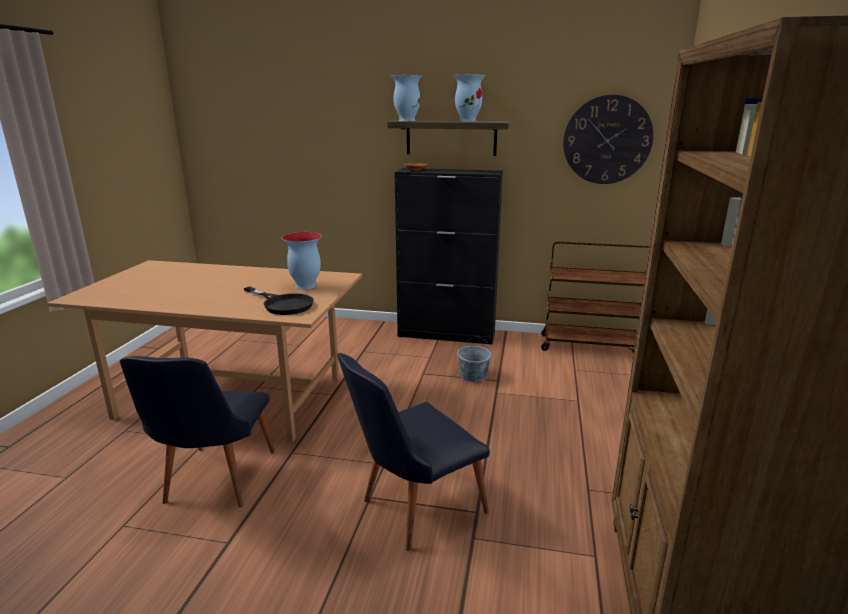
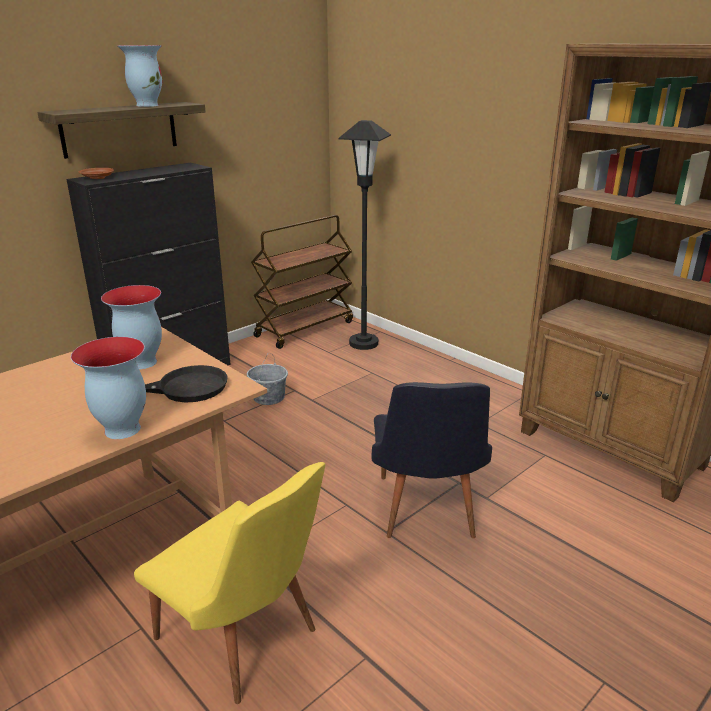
camera: 55 degrees left, 5 degrees up
(214, 483) = (246, 642): black chair -> yellow chair
(406, 120) = (69, 111): vase -> vase (121, 429)
(607, 140) = (277, 115): wall clock -> none
(617, 378) = (364, 343): none -> black floor lamp

